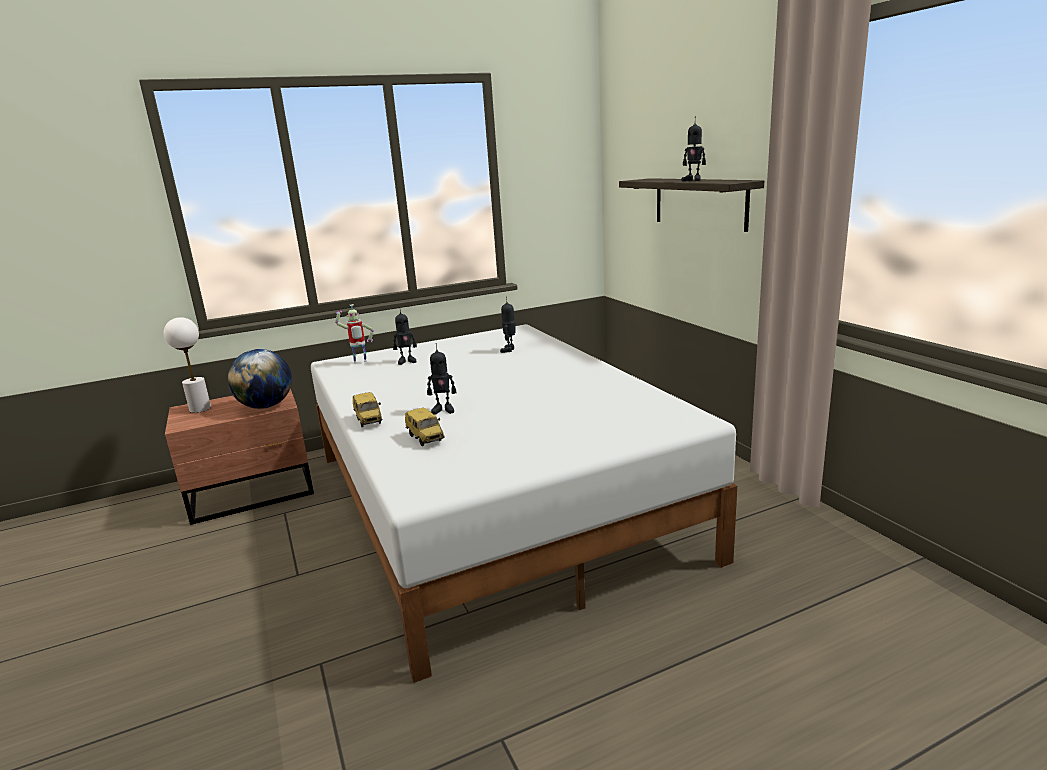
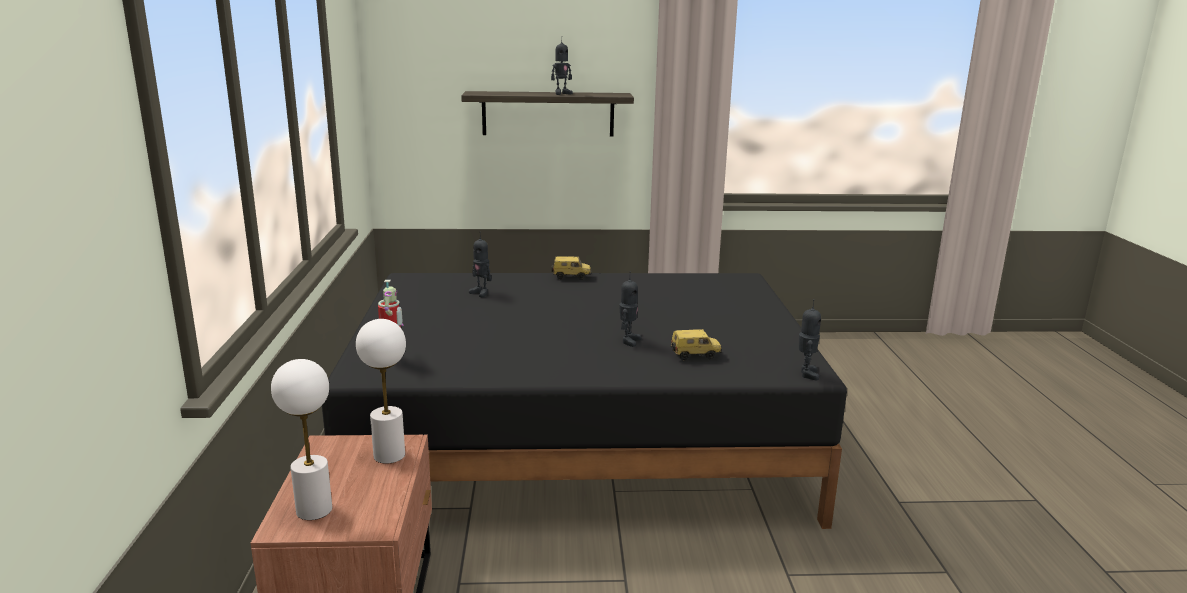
camera: 70 degrees left, 0 degrees up
(266, 406) = (389, 455): globe -> white table lamp
(369, 421) = (620, 373): toy car -> toy car (571, 277)
(407, 361) = (435, 337): toy robot -> toy robot (806, 374)
(494, 502) = (579, 443): white bed -> black bed

